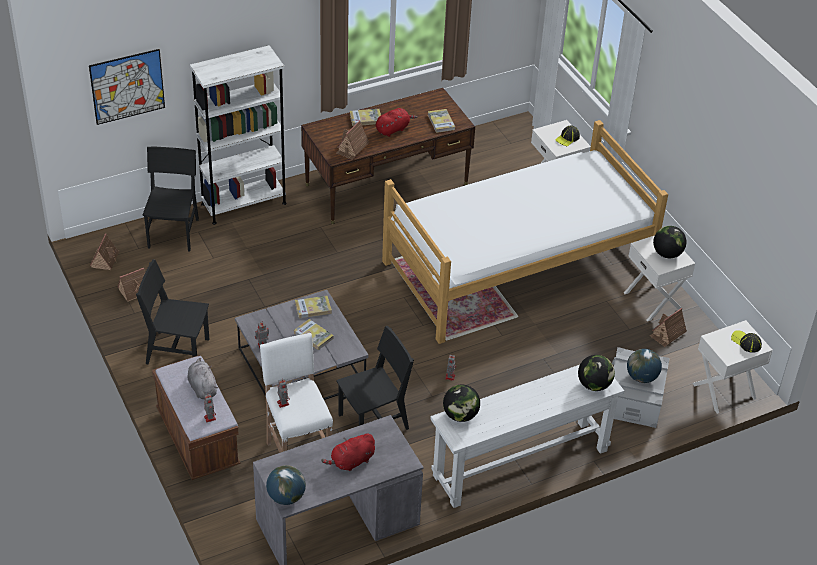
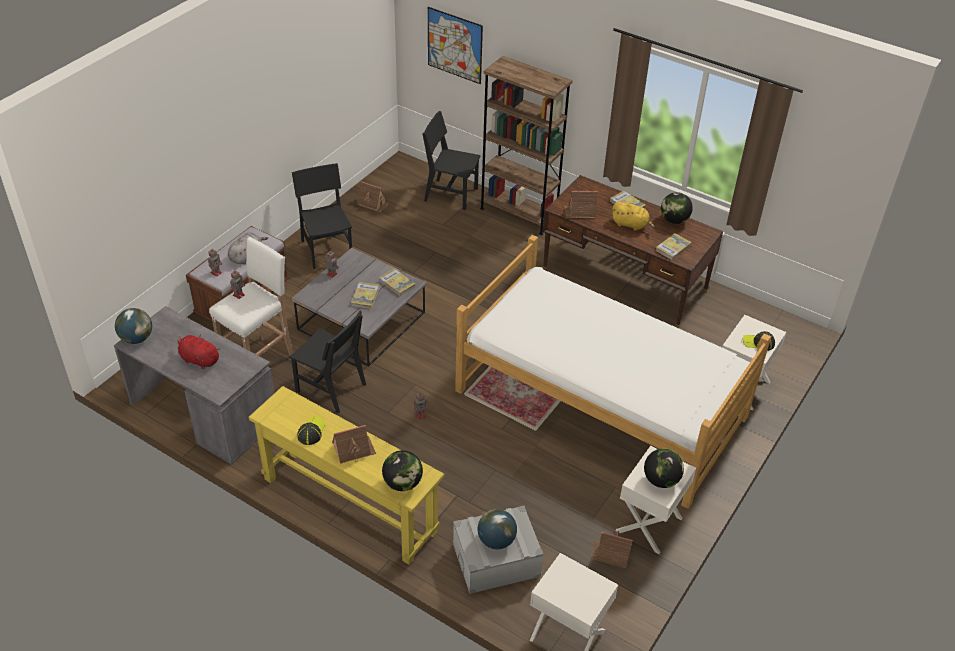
camera: 60 degrees right, 0 degrees up
(105, 259) = (392, 176): toy house -> toy house (353, 450)
(173, 233) = (451, 194): black chair -> black chair turned 135 degrees counterclockwise
(244, 203) = (518, 214): white bookcase -> brown bookcase
(393, 129) = (631, 225): red plush toy -> yellow plush toy
(460, 415) = (296, 404): globe -> globe (674, 220)
(520, 463) = (349, 504): white console table -> yellow console table
(746, 342) = (582, 596): cap -> cap (311, 432)

